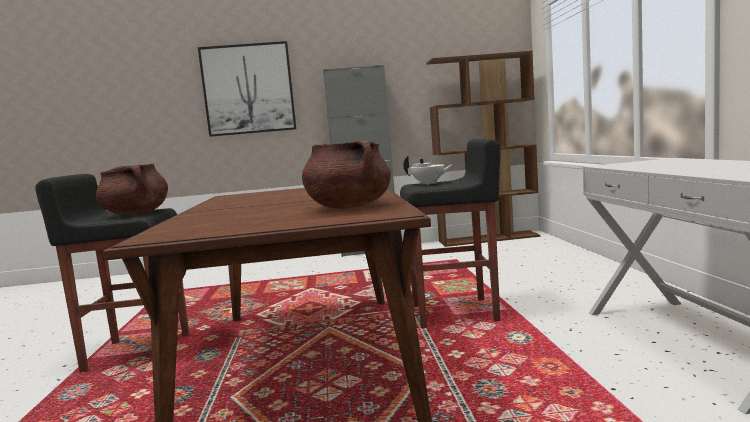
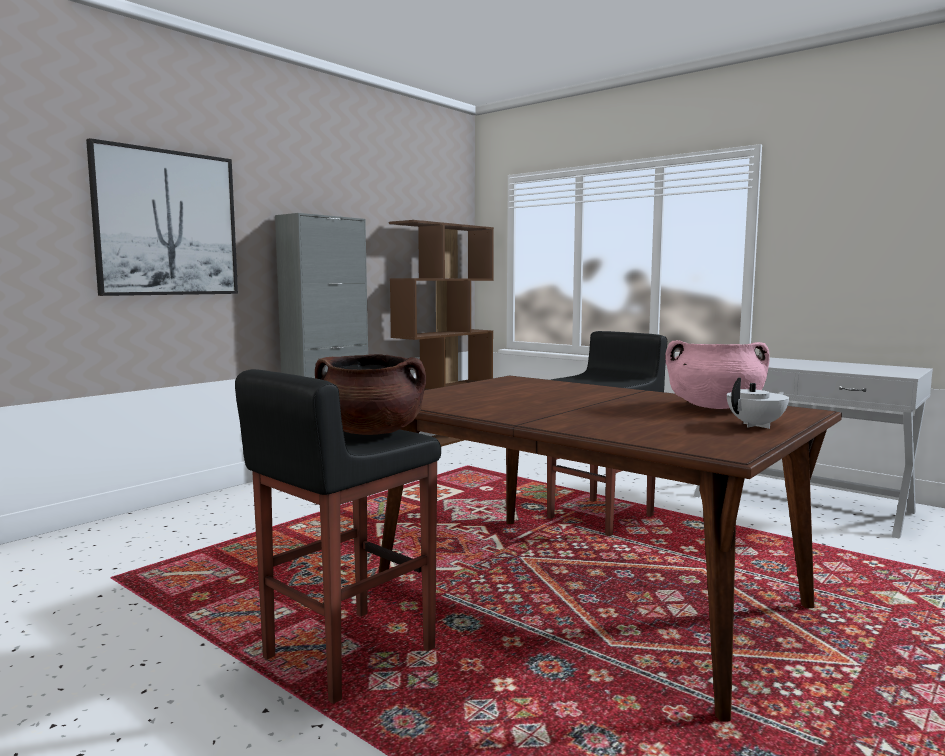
camera: 45 degrees left, 0 degrees up
(348, 207) = (714, 407): brown cooking pot -> pink cooking pot
(429, 183) = (583, 378): white teapot -> white teapot (756, 425)

